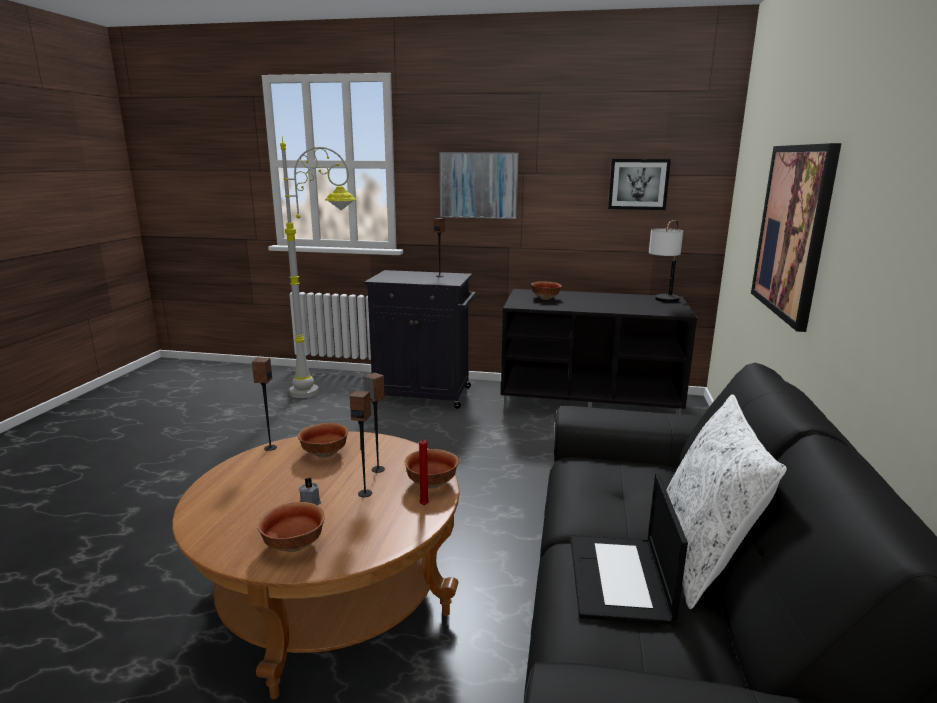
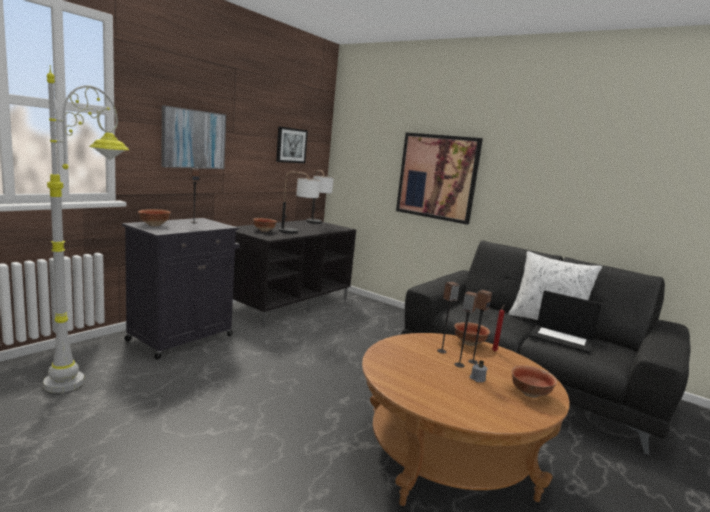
camera: 65 degrees left, 5 degrees down
(270, 448) = (378, 375): speaker -> speaker (459, 365)
(323, 454) = (405, 360): bowl -> bowl (154, 225)
(579, 306) = (297, 232): none -> table lamp

